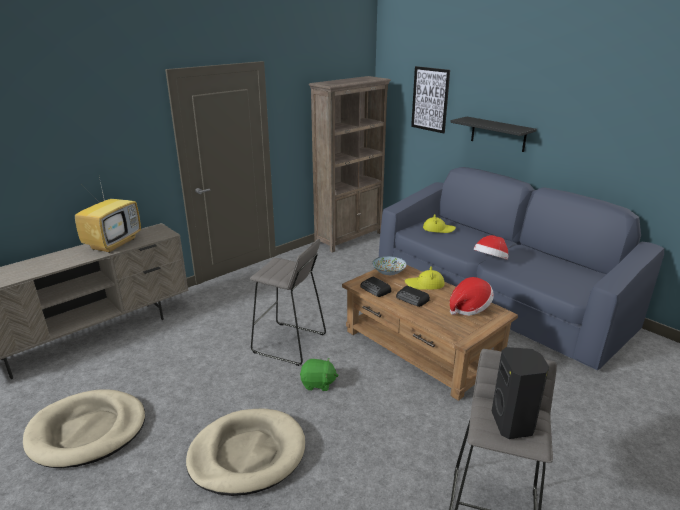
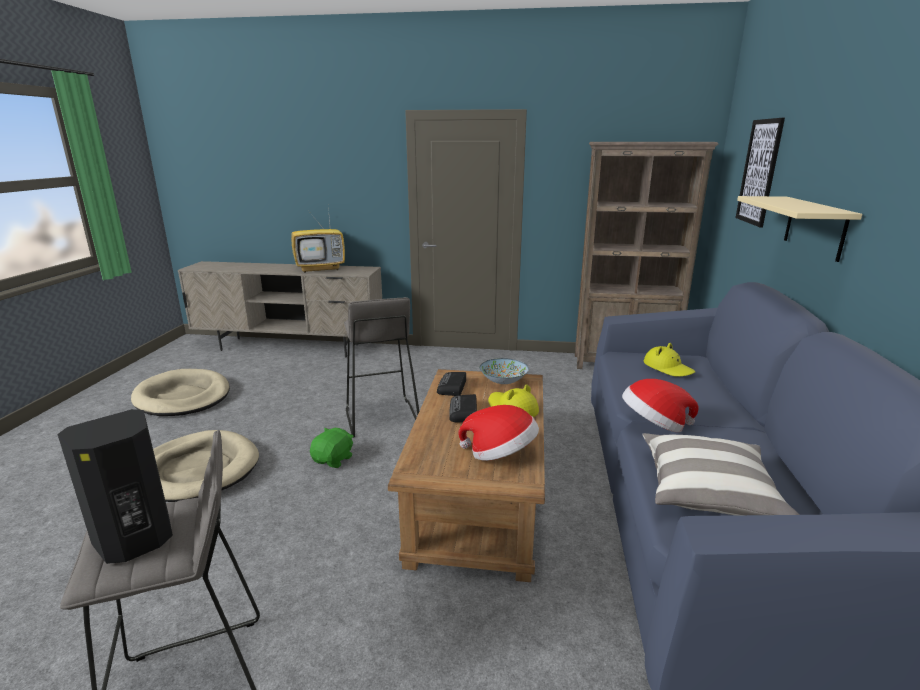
camera: 50 degrees right, 5 degrees down
(318, 383) = (333, 460): green plush toy -> green plush toy turned 120 degrees counterclockwise
(498, 134) = (814, 227): black shelf -> beige shelf
(550, 278) = (708, 491): none -> pillow

